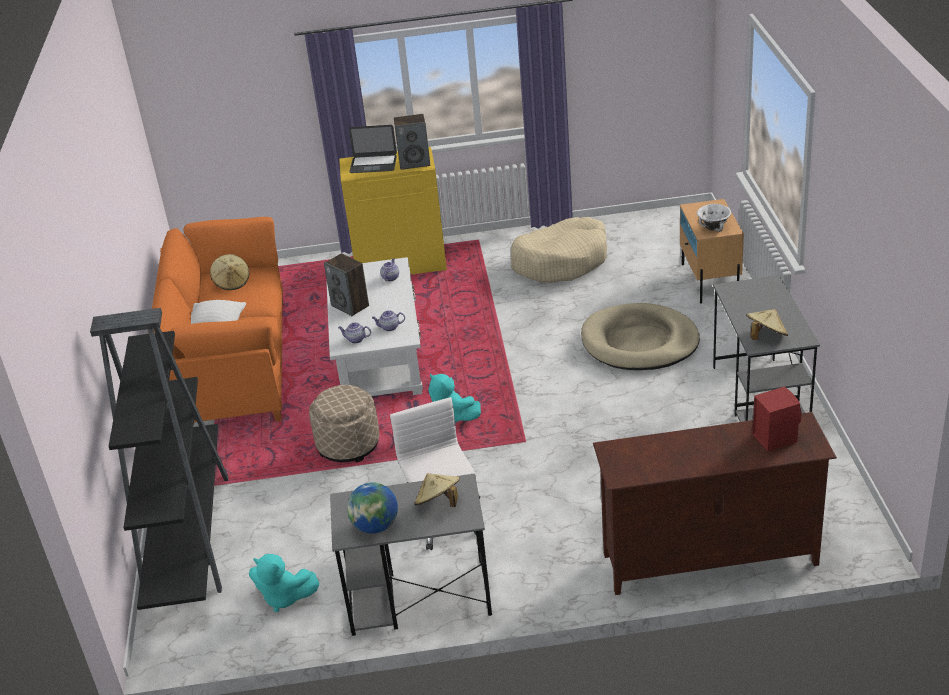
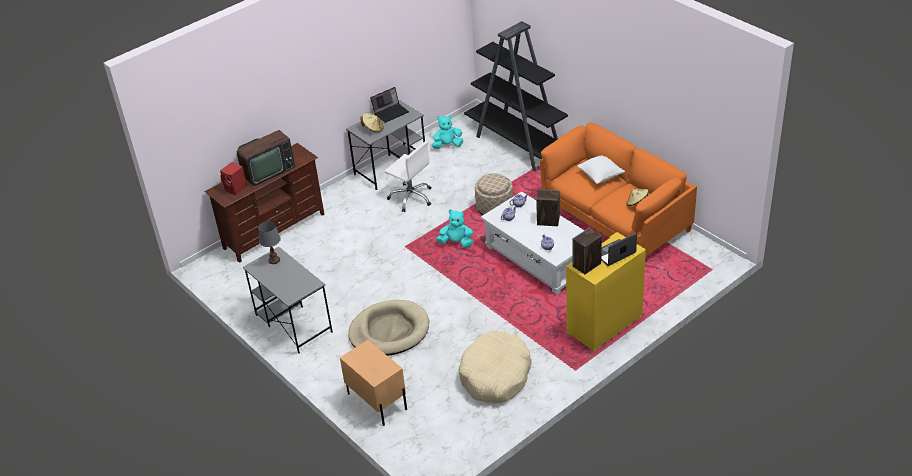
camera: 145 degrees right, 5 degrees up
(375, 526) = (390, 112): globe -> laptop
(701, 450) = (266, 171): none -> television
(714, 227) = (363, 354): white bowl -> none
(766, 336) = (274, 260): beige hat -> grey table lamp

